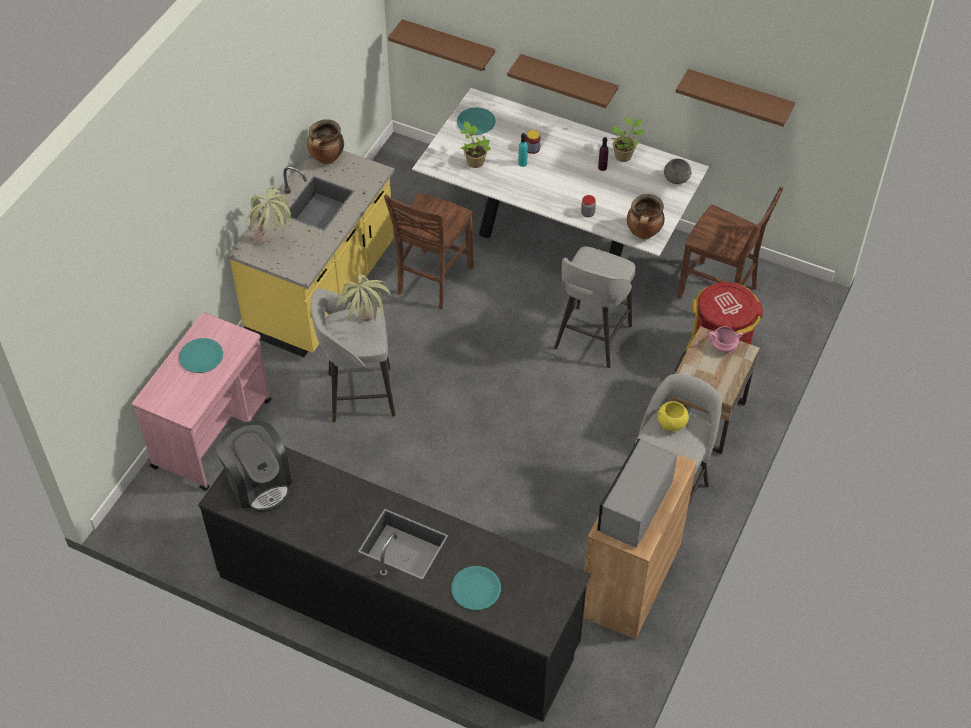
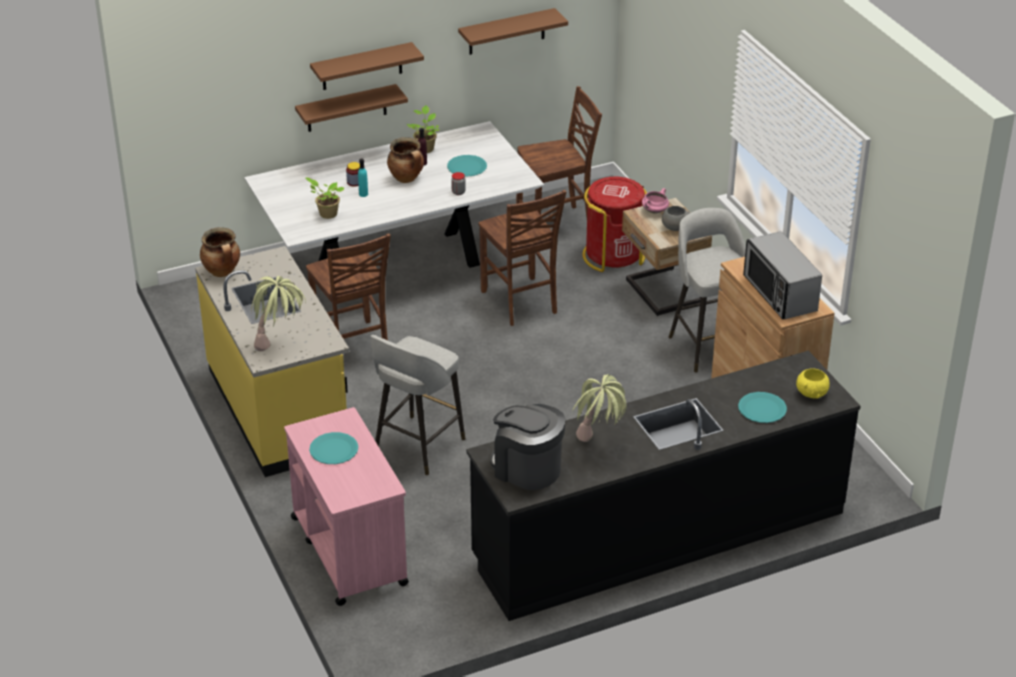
camera: 50 degrees left, 15 degrees down
(259, 483) = (527, 468): coffee machine -> coffee machine turned 150 degrees counterclockwise
(365, 330) = (425, 352): potted plant -> potted plant (599, 447)
(448, 46) = (216, 141): brown shelf -> brown shelf (362, 66)
(476, 122) = (286, 193): turquoise plate -> turquoise plate (467, 167)
(591, 339) = (520, 303): grey stool -> brown chair
(644, 233) = (514, 179): cooking pot -> cooking pot (407, 179)
(672, 423) = (705, 259): yellow bowl -> yellow bowl (811, 393)
(676, 179) = (482, 139): grey bowl -> grey bowl (674, 227)

